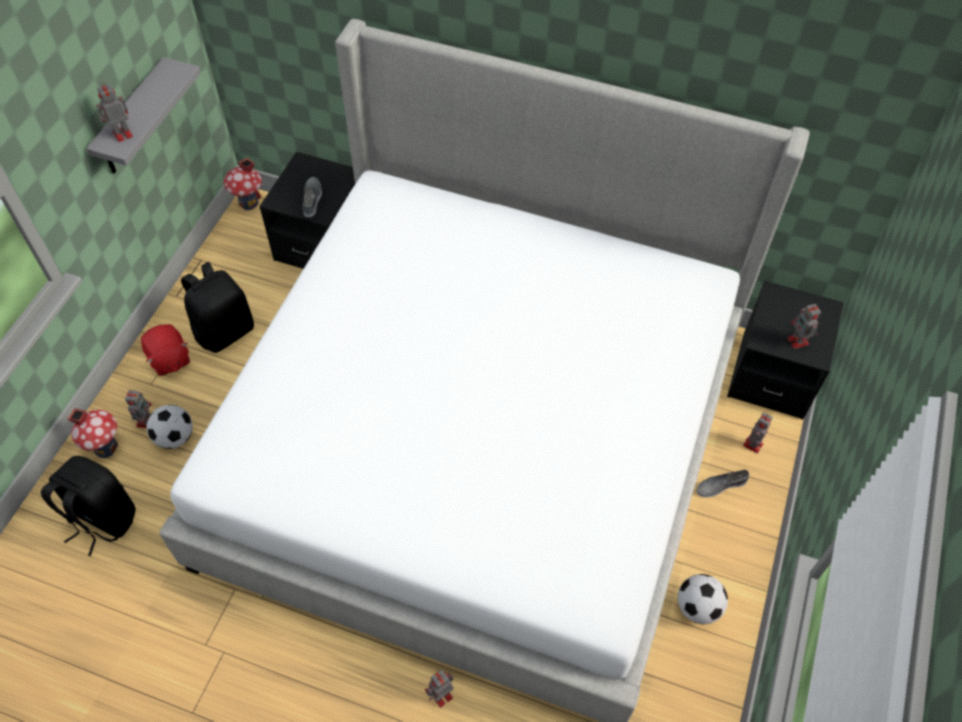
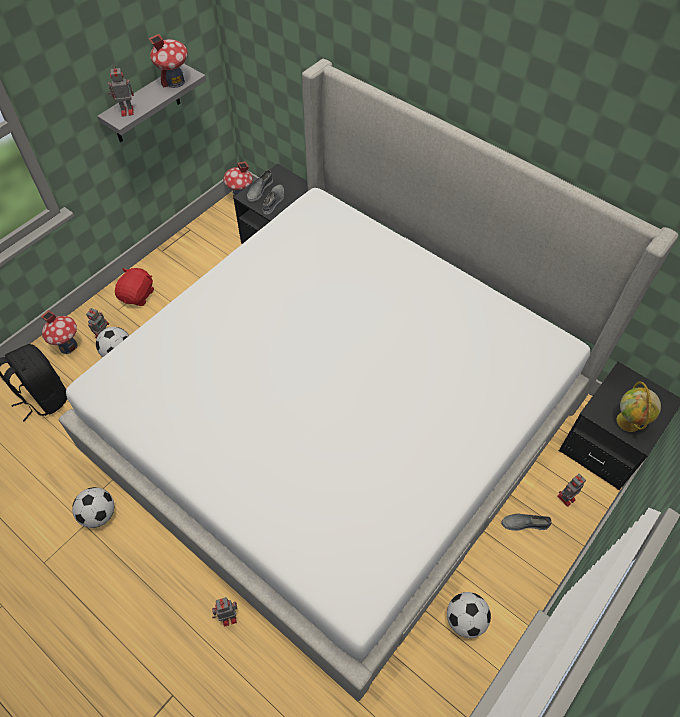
camera: 20 degrees right, 0 degrees up
(165, 83) = (175, 81): none -> toy house
(169, 359) = (138, 295): red plush toy -> red plush toy turned 150 degrees counterclockwise
(225, 331) = (185, 285): black backpack -> none
(236, 635) = (99, 514): none -> football
(288, 189) = (259, 190): none -> grey shoe
(798, 342) = (628, 422): toy robot -> globe

